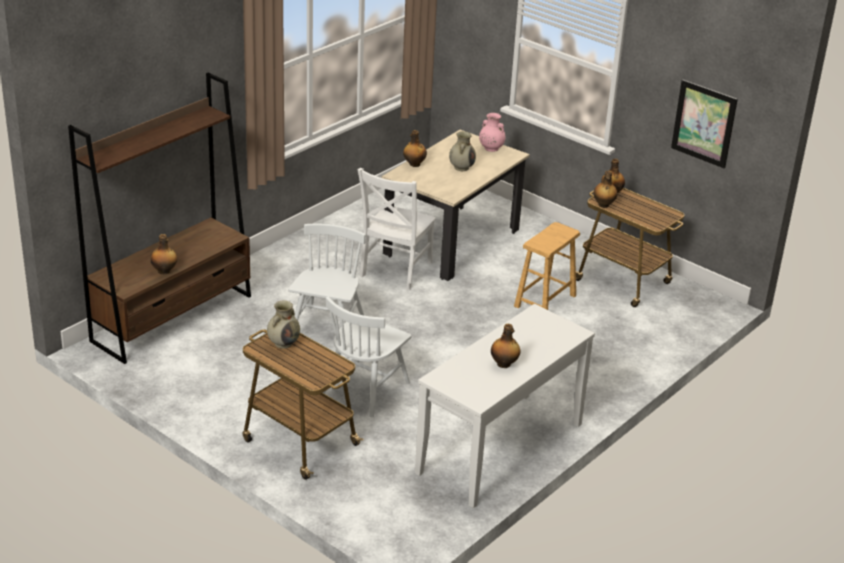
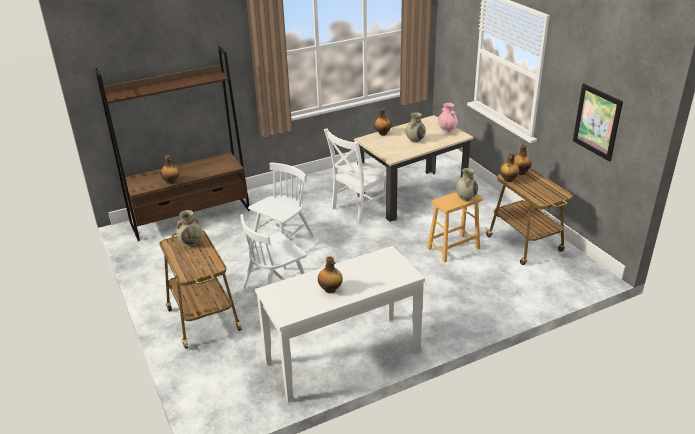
camera: 25 degrees right, 0 degrees up
(561, 234) = (466, 197): none -> beige vase

